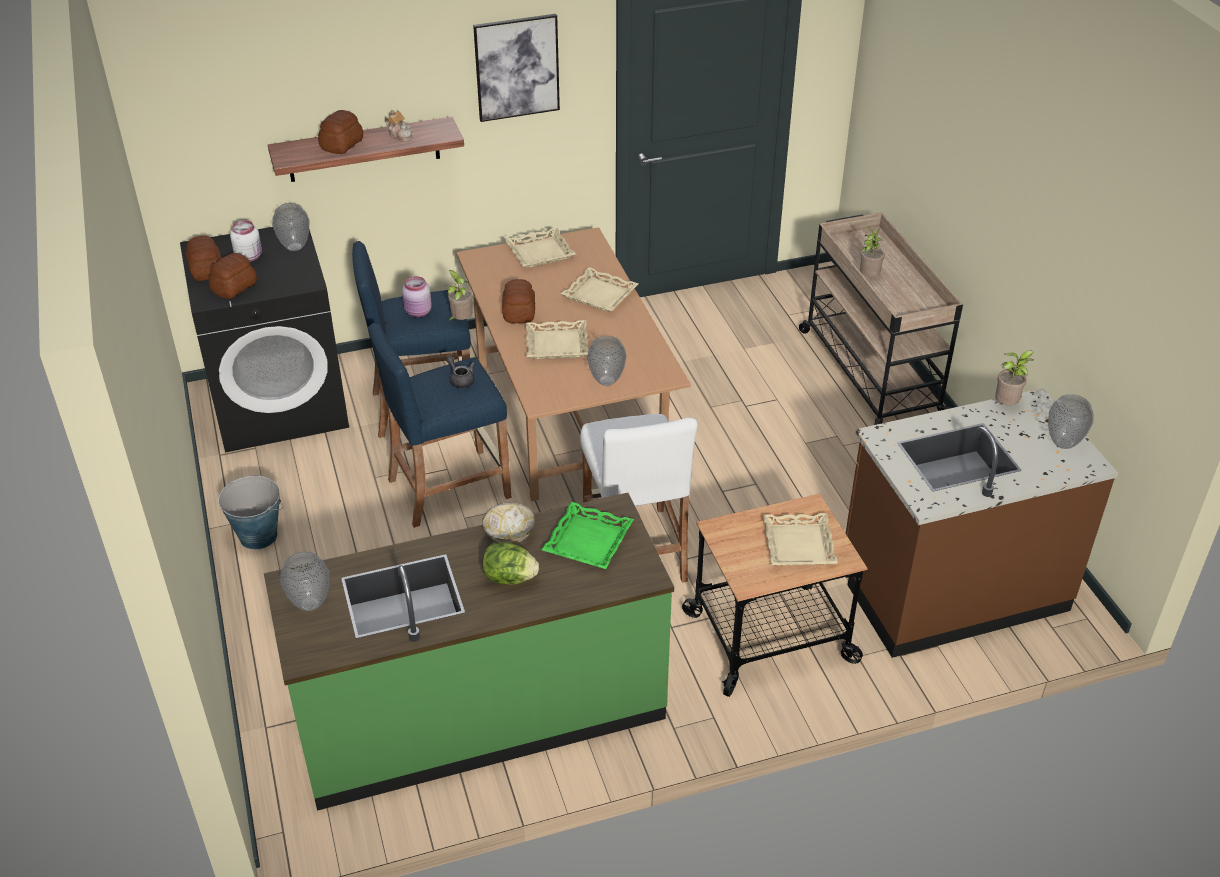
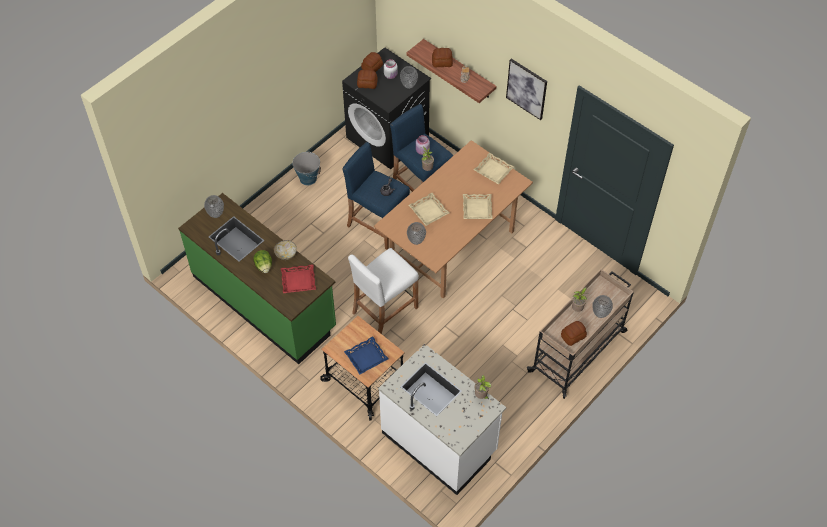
camera: 60 degrees right, 15 degrees up
(519, 312) = (442, 186): bread -> bread (573, 336)
(588, 541) = (298, 281): green tray -> red tray
(799, 545) = (366, 357): beige tray -> blue tray
(952, 589) = (440, 441): brown counter -> white counter
(1064, 443) = (467, 427): vase -> vase (600, 314)

